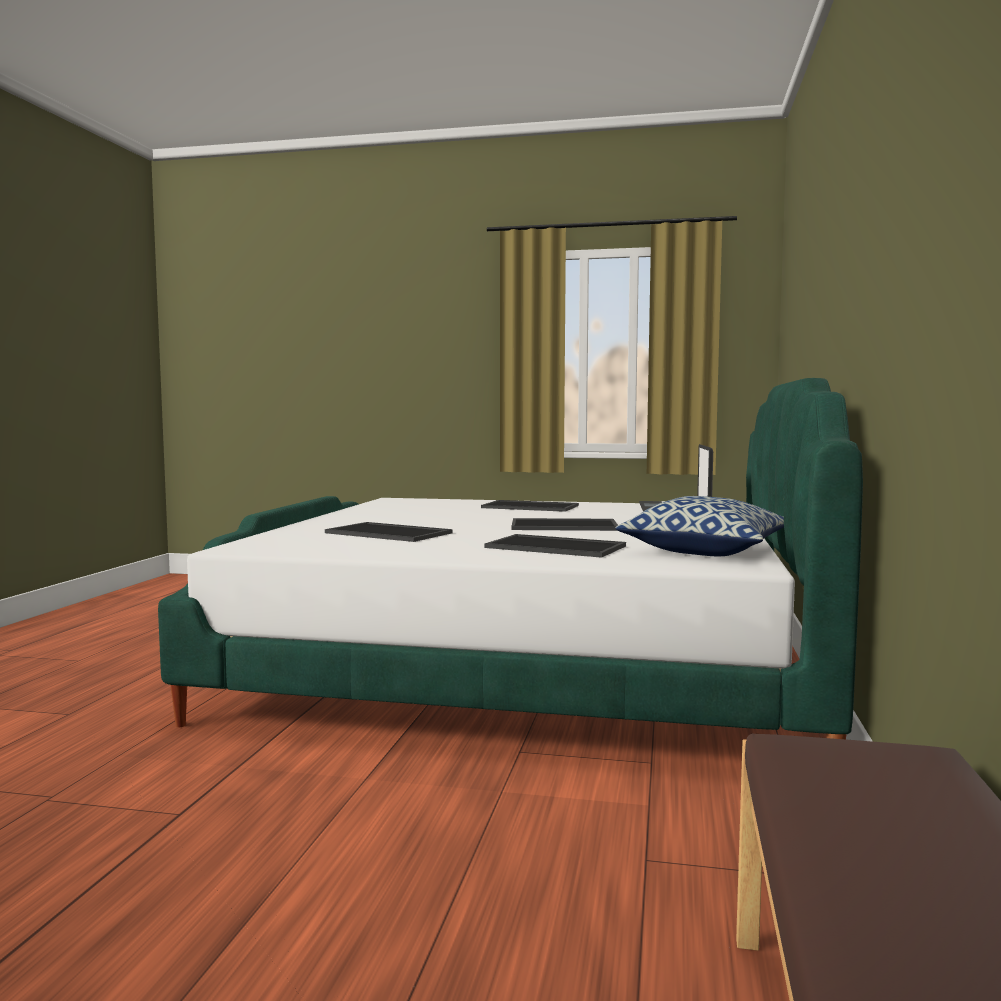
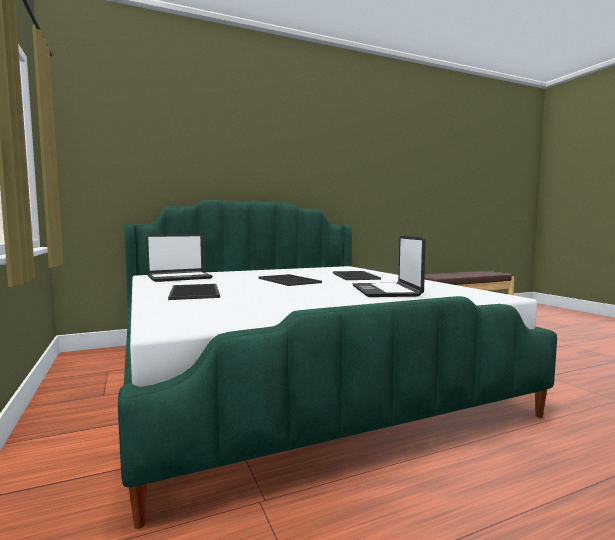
camera: 125 degrees left, 0 degrees up
(386, 533) = (386, 291): tray -> laptop
(705, 551) = (323, 269): pillow -> none

